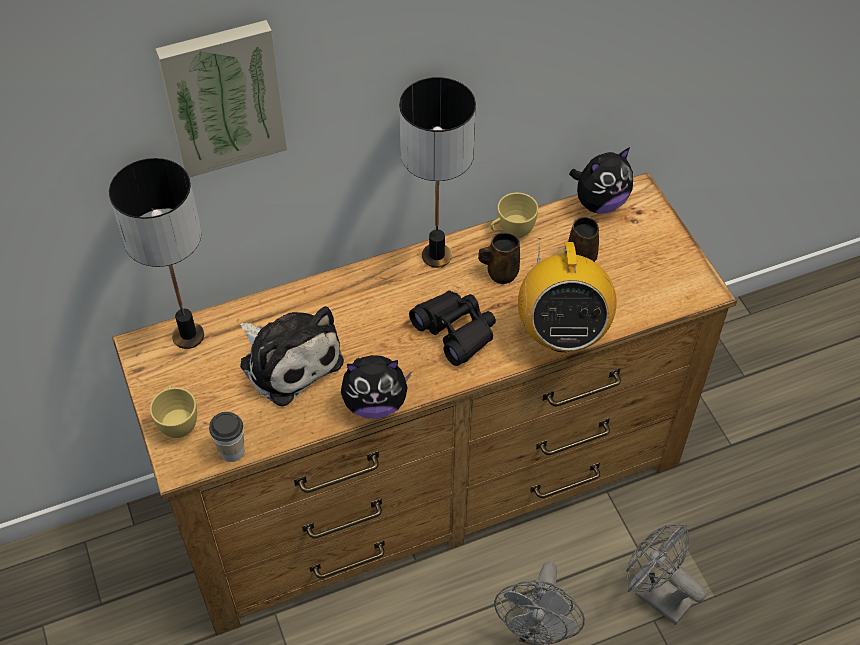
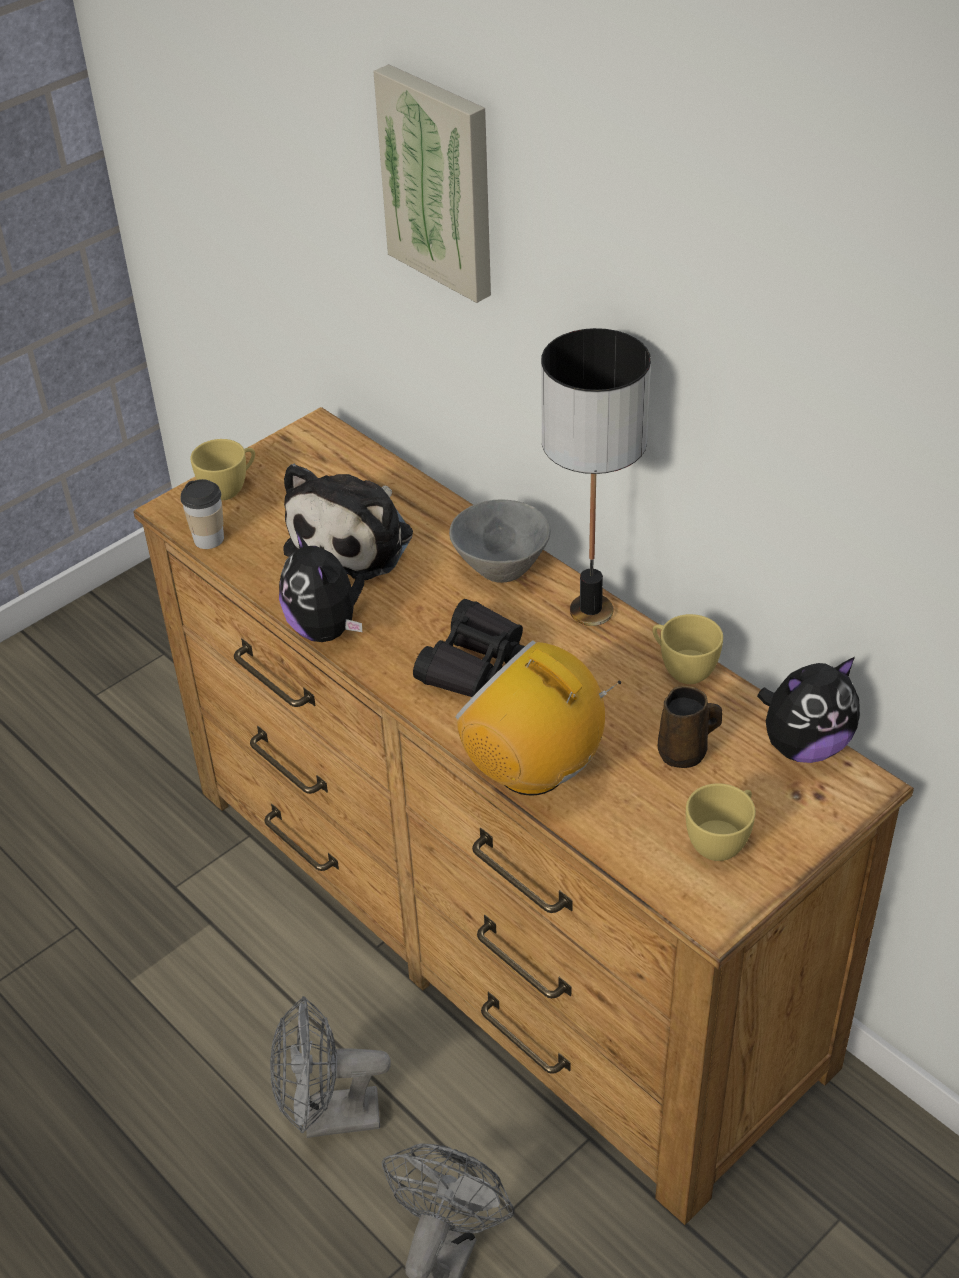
camera: 70 degrees right, 10 degrees down
(189, 336) = (348, 456): table lamp -> none
(366, 285) = (503, 565): none -> grey bowl
(500, 273) = (601, 679): brown mug -> none
(562, 333) = (533, 770): radio -> radio turned 60 degrees clockwise
(599, 202) = (804, 746): plush toy -> plush toy turned 60 degrees counterclockwise
(655, 266) = (722, 841): none -> yellow cup

